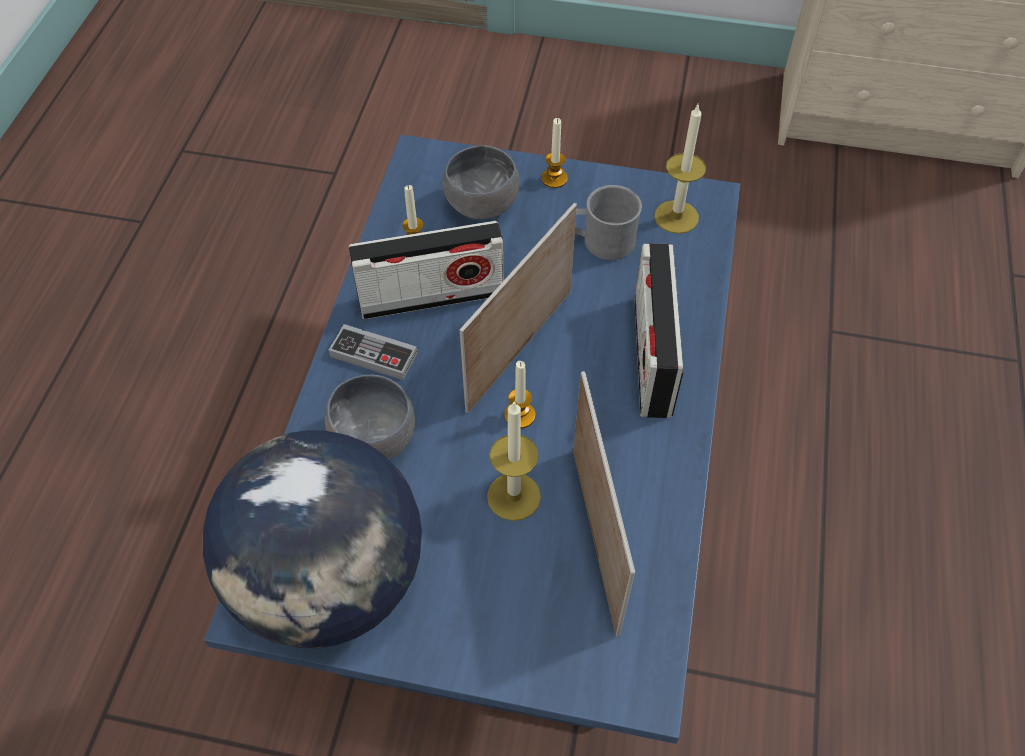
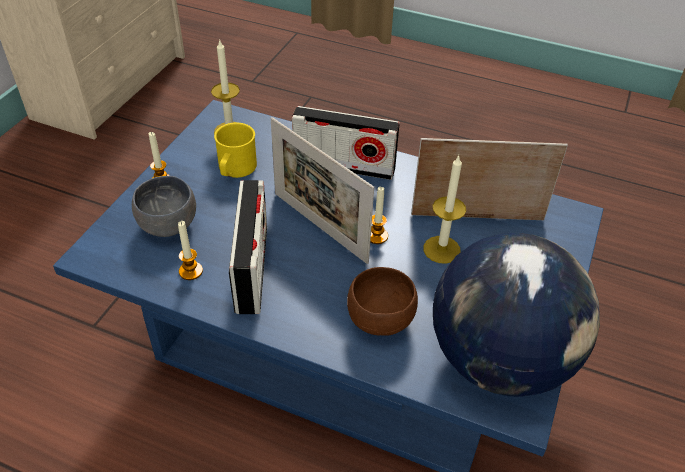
camera: 80 degrees left, 10 degrees down
(373, 355) = (298, 311): game controller -> none
(377, 439) = (380, 318): grey bowl -> brown bowl
(600, 241) = (235, 170): grey mug -> yellow mug

